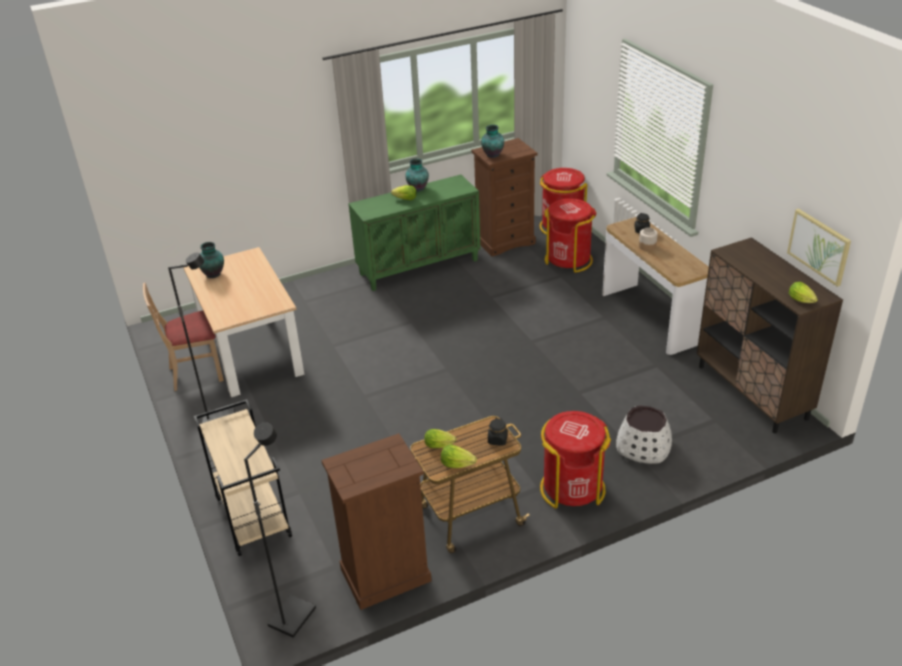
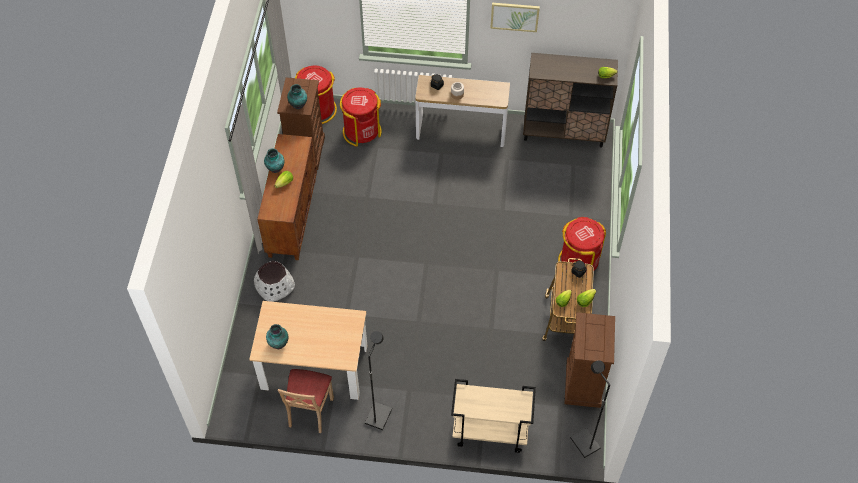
camera: 60 degrees left, 20 degrees up
(419, 266) = (292, 217): green cabinet -> brown cabinet
(643, 447) = (570, 210): white planter -> white planter (275, 286)
(819, 246) = (591, 39): picture -> picture (514, 16)

